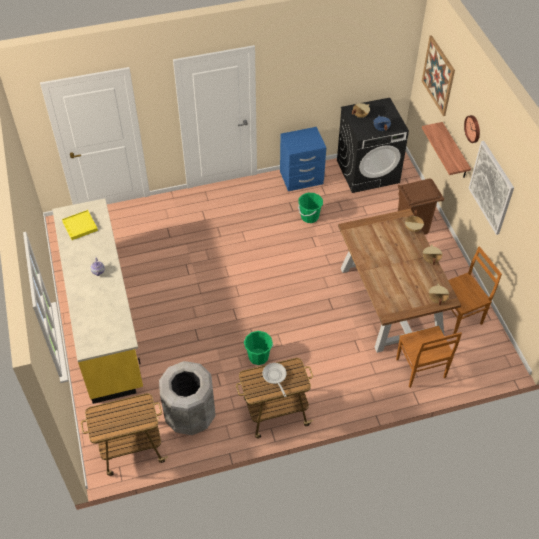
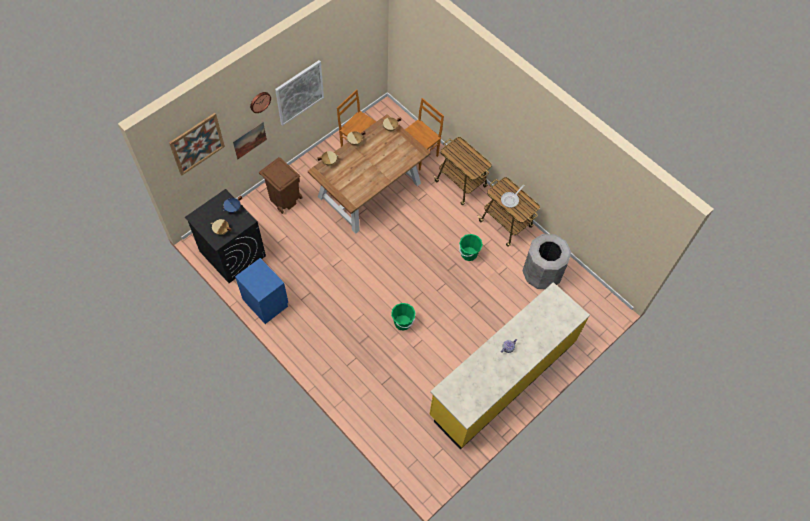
camera: 120 degrees left, 10 degrees up
(80, 226) = (472, 392): yellow tray -> none
(130, 448) = (588, 298): cart -> cart (461, 184)
(309, 217) = (310, 277): green bucket -> green bucket (402, 323)
(454, 151) = (249, 140): shelf -> picture

